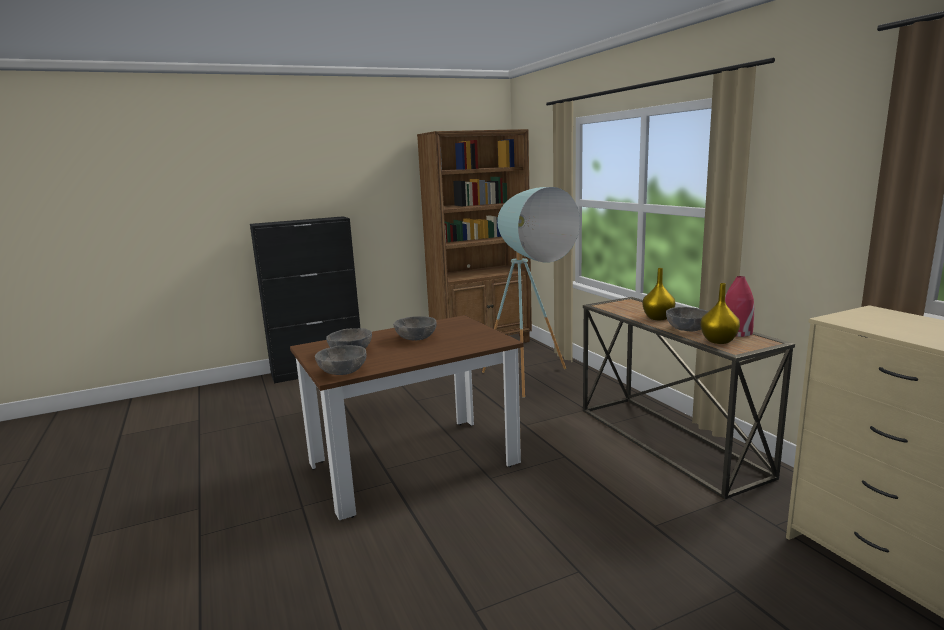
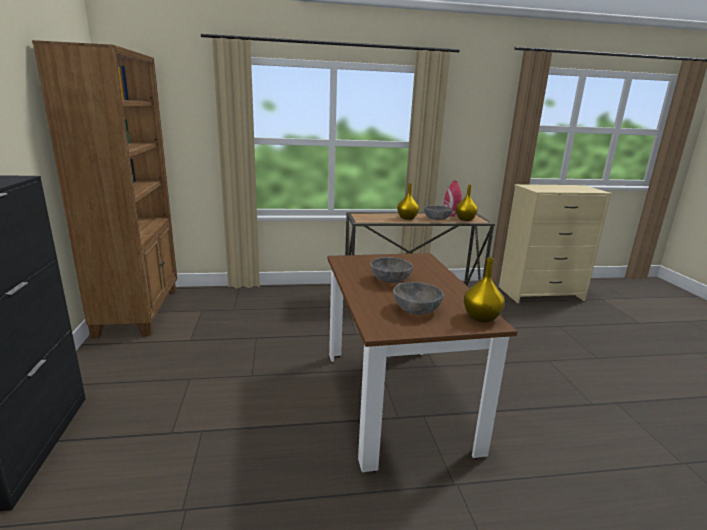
camera: 75 degrees left, 5 degrees up
(342, 371) = (480, 318): grey bowl -> yellow vase
(532, 384) = (280, 313): turquoise floor lamp -> none

